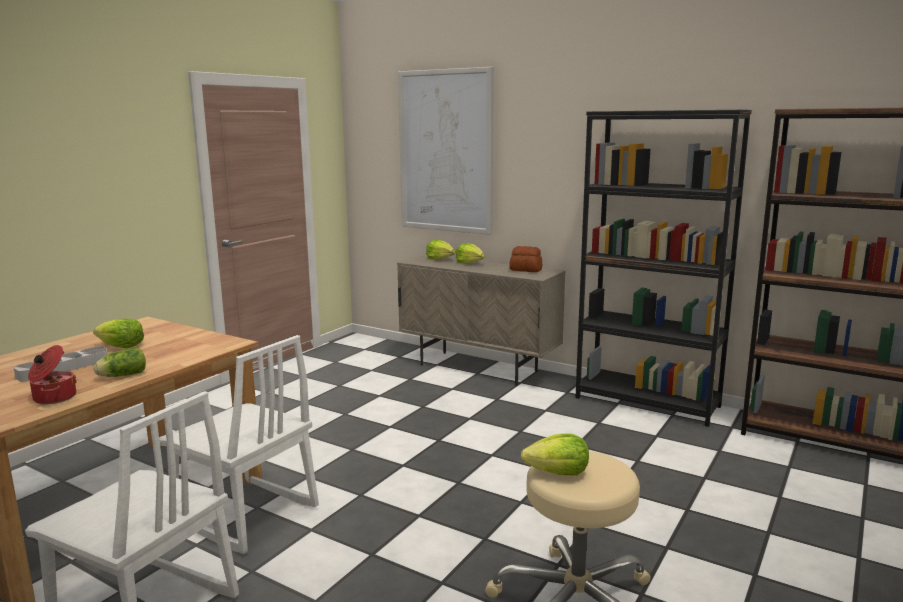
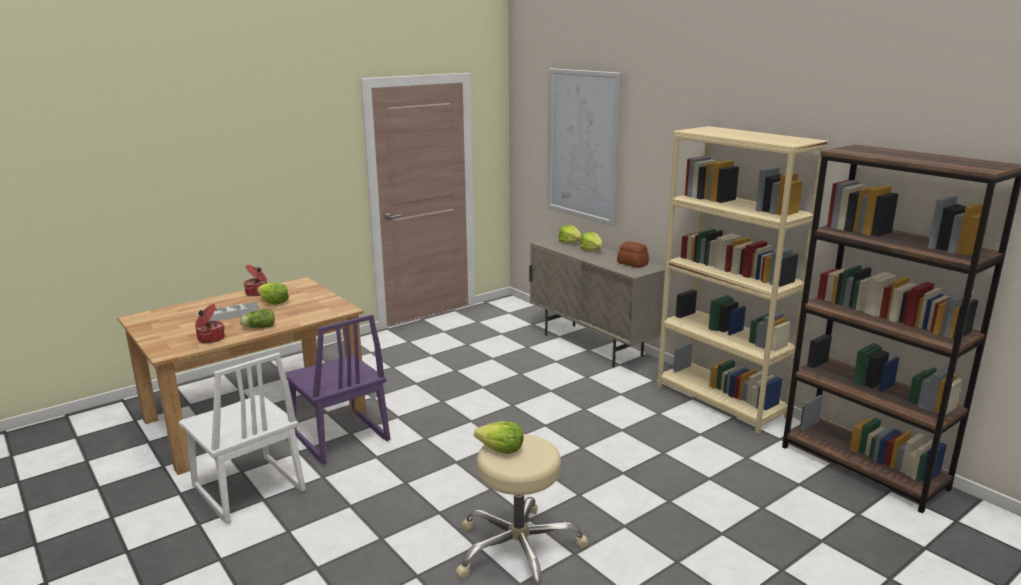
camera: 20 degrees right, 5 degrees up
(88, 339) = (257, 293): none -> cooking pot
(245, 516) = (339, 438): white chair -> purple chair
(647, 402) = (720, 401): black bookcase -> beige bookcase

